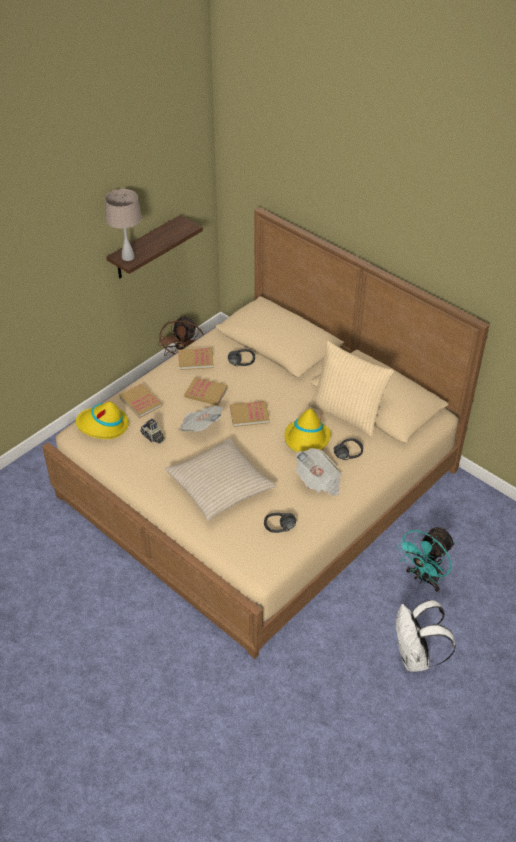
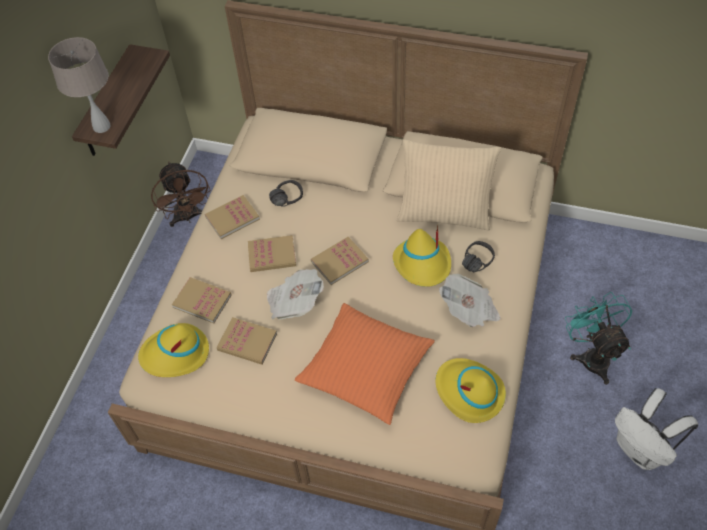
camera: 25 degrees left, 10 degrees up
(153, 437) = (247, 342): camera -> book
(220, 485) = (365, 368): beige pillow -> orange pillow
(280, 530) = (469, 392): black headphones -> yellow hat
(424, 579) = (592, 355): turquoise fan -> turquoise fan turned 150 degrees clockwise

